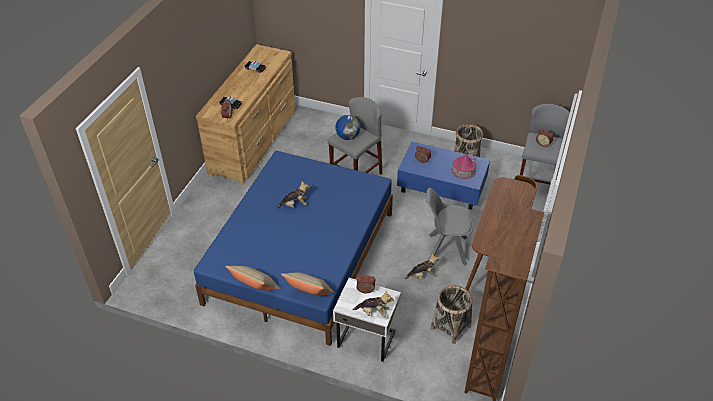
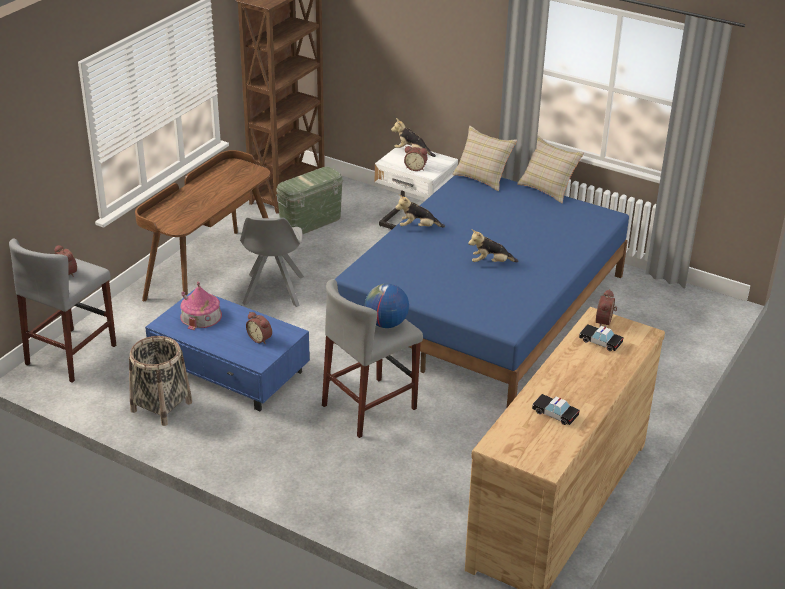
camera: 170 degrees left, 10 degrees down
(422, 275) = (320, 269): plush toy -> plush toy (418, 227)
(445, 249) = (273, 291): grey chair -> grey chair turned 75 degrees clockwise
(450, 327) = (310, 222): basket -> green storage box

